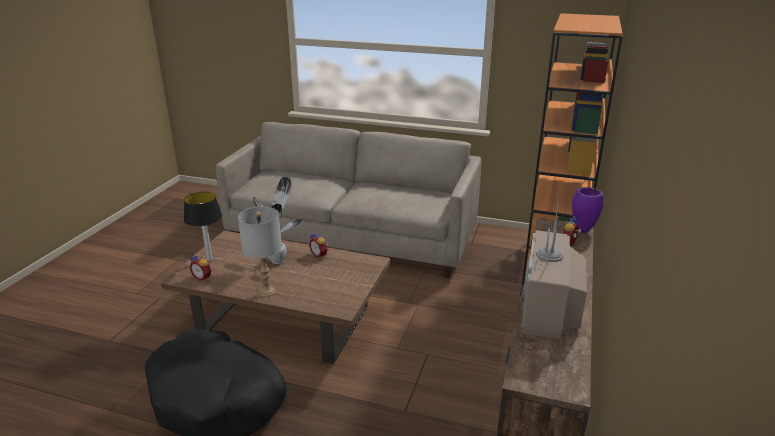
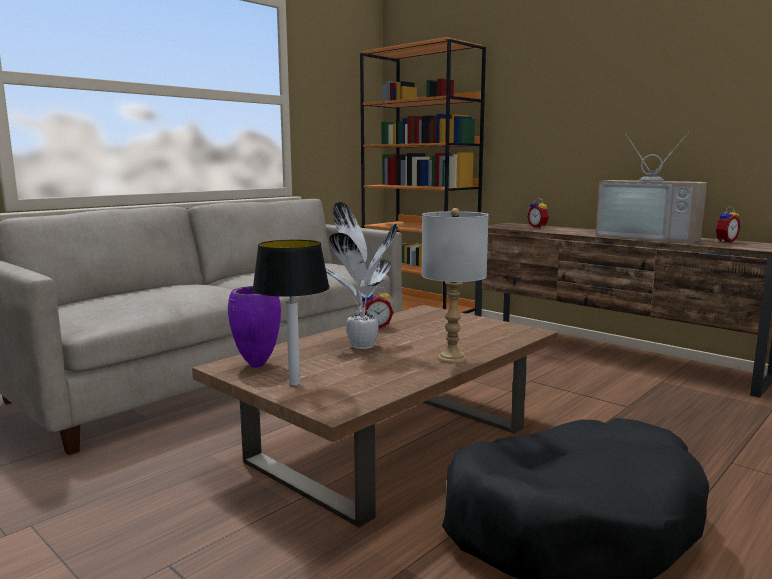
camera: 65 degrees left, 15 degrees down
(203, 277) = (357, 392): alarm clock -> alarm clock (724, 241)
(582, 231) = (517, 224): purple vase -> purple vase (257, 366)

